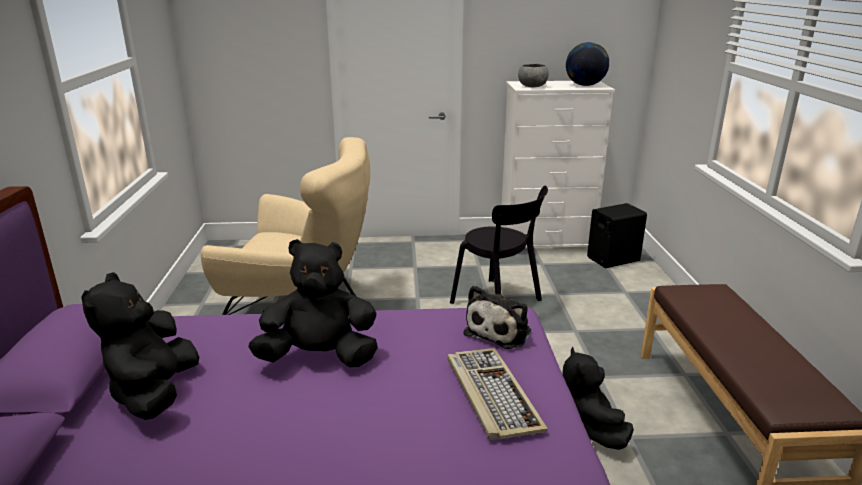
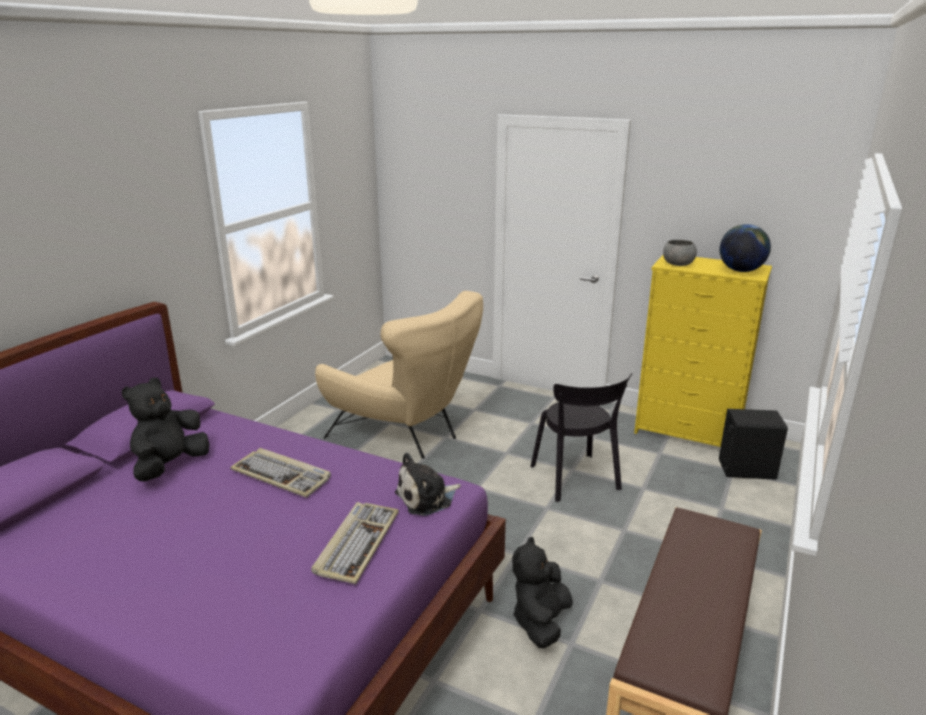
camera: 30 degrees right, 0 degrees up
(320, 357) = (282, 475): black plush toy -> keyboard
(547, 243) = (688, 433): white dresser -> yellow dresser

